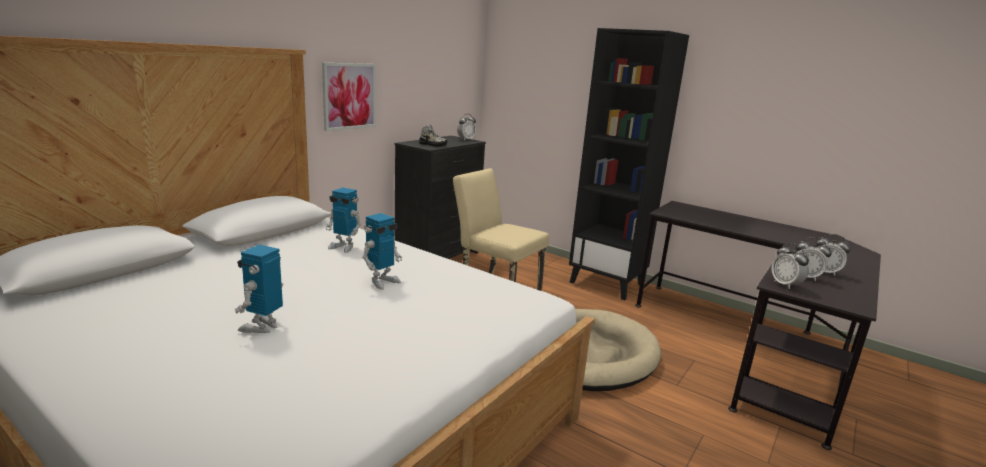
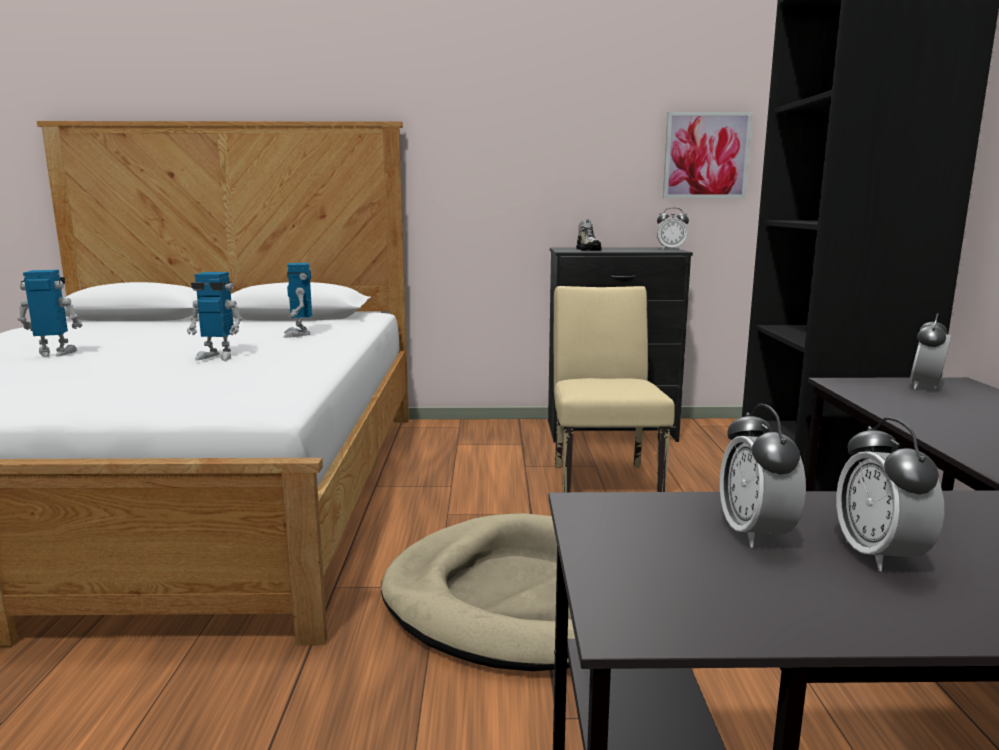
camera: 55 degrees right, 5 degrees down
(349, 96) = (477, 180): picture -> picture (706, 156)
(785, 284) = (625, 516): alarm clock -> alarm clock (925, 387)

